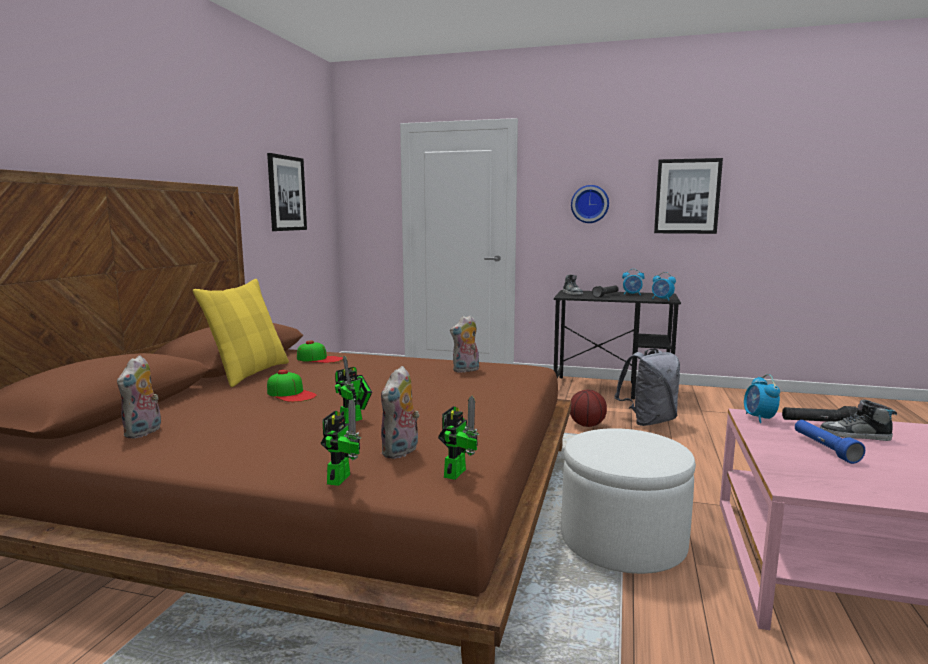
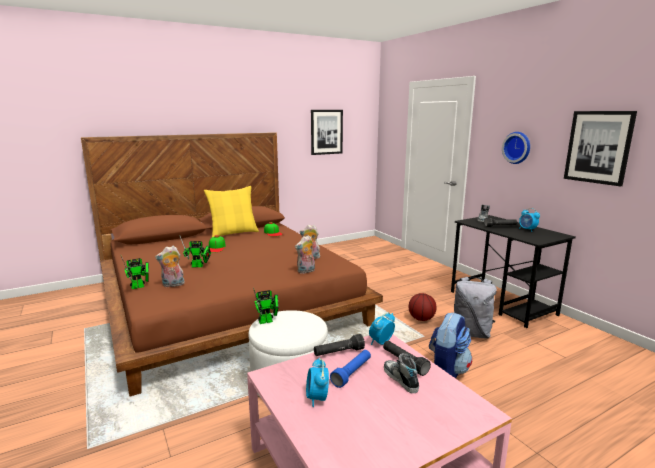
camera: 45 degrees right, 5 degrees up
(144, 432) = (147, 249): plush toy -> plush toy (306, 271)
(457, 471) = (168, 300): toy robot -> toy robot (268, 321)
(662, 299) = (532, 239): alarm clock -> alarm clock (317, 398)
(707, 459) = (447, 372): none -> backpack
(765, 440) = (338, 353): none -> black flashlight

